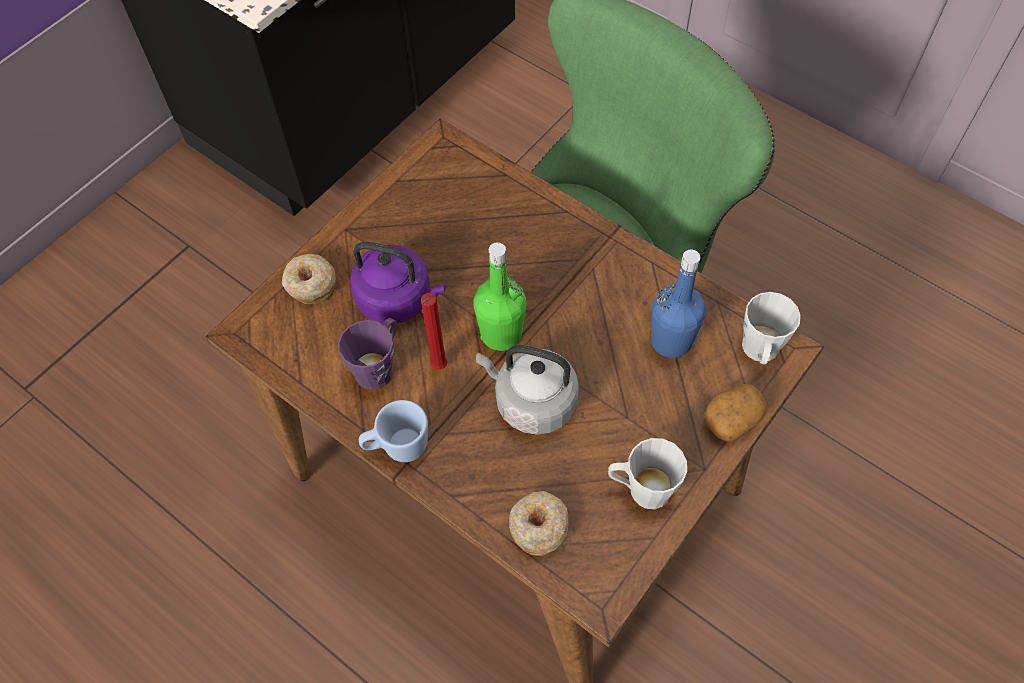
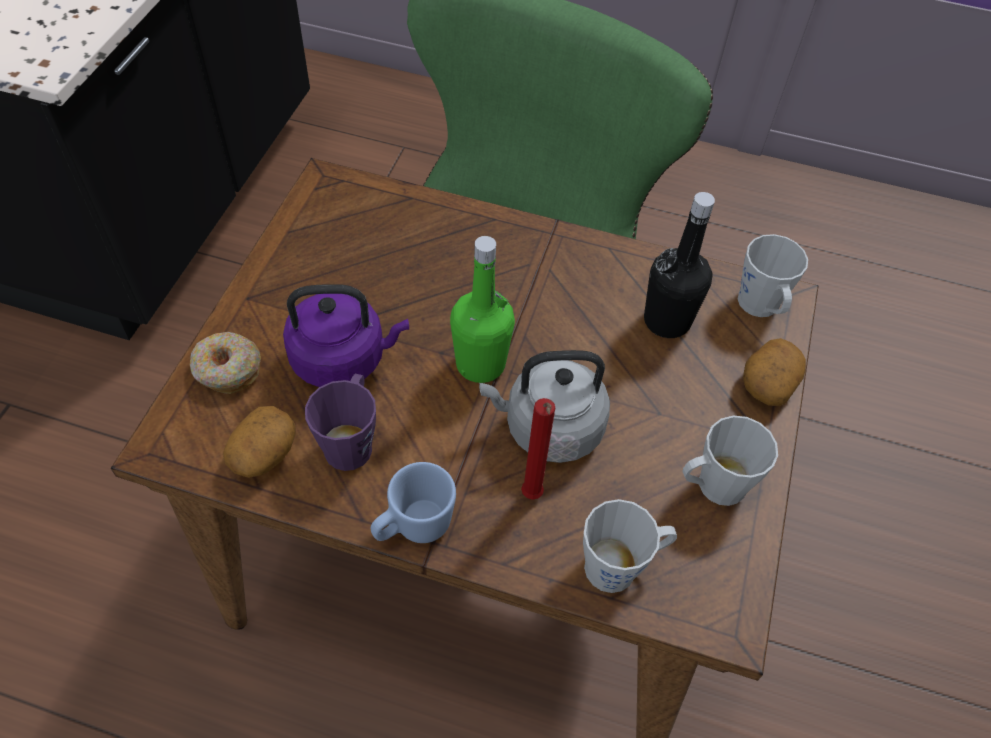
camera: 25 degrees left, 5 degrees down
(313, 358) = (264, 453): none -> potato
(438, 368) = (423, 422): red candle -> red candle (531, 497)
(538, 527) = (620, 566): donut -> grey mug
(671, 341) = (667, 321): blue bottle -> black bottle

